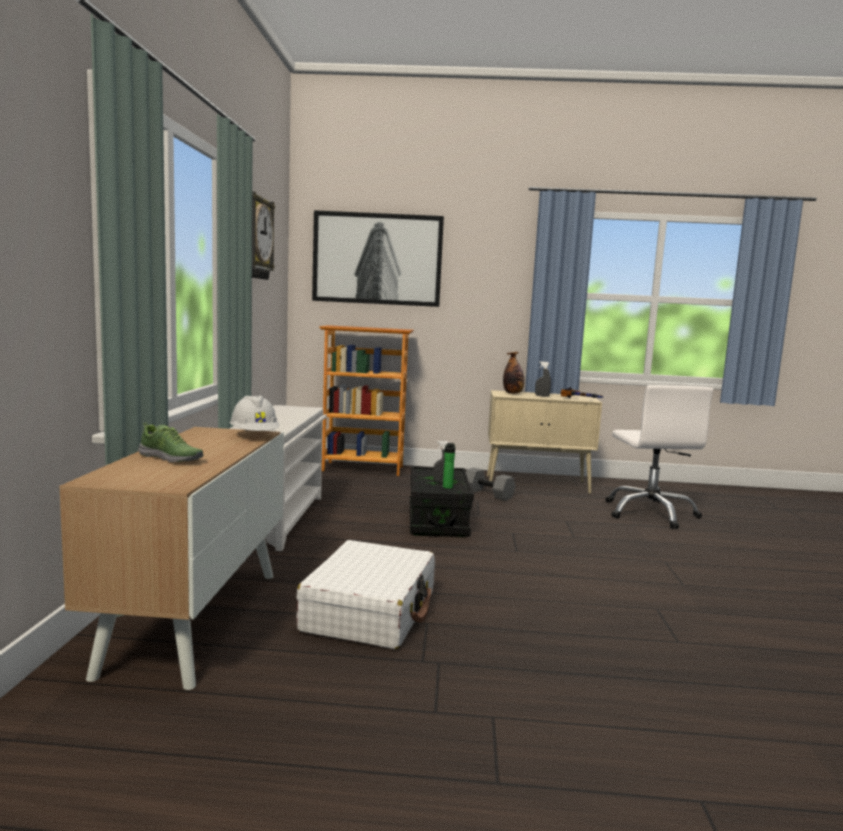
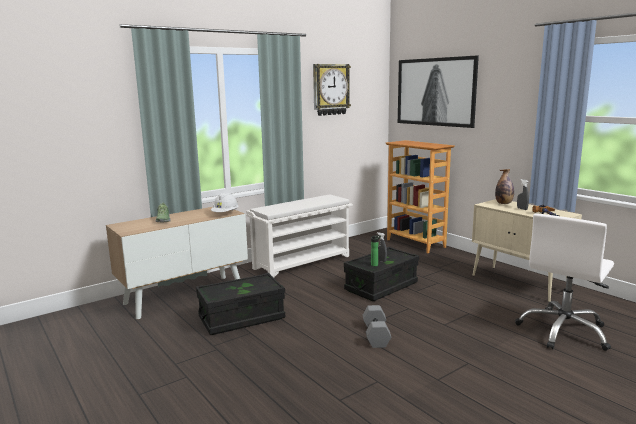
camera: 50 degrees right, 5 degrees up
(370, 611) = (242, 318): white suitcase -> black storage box
(487, 494) = (458, 280): grey dumbbell -> grey dumbbell (375, 335)

